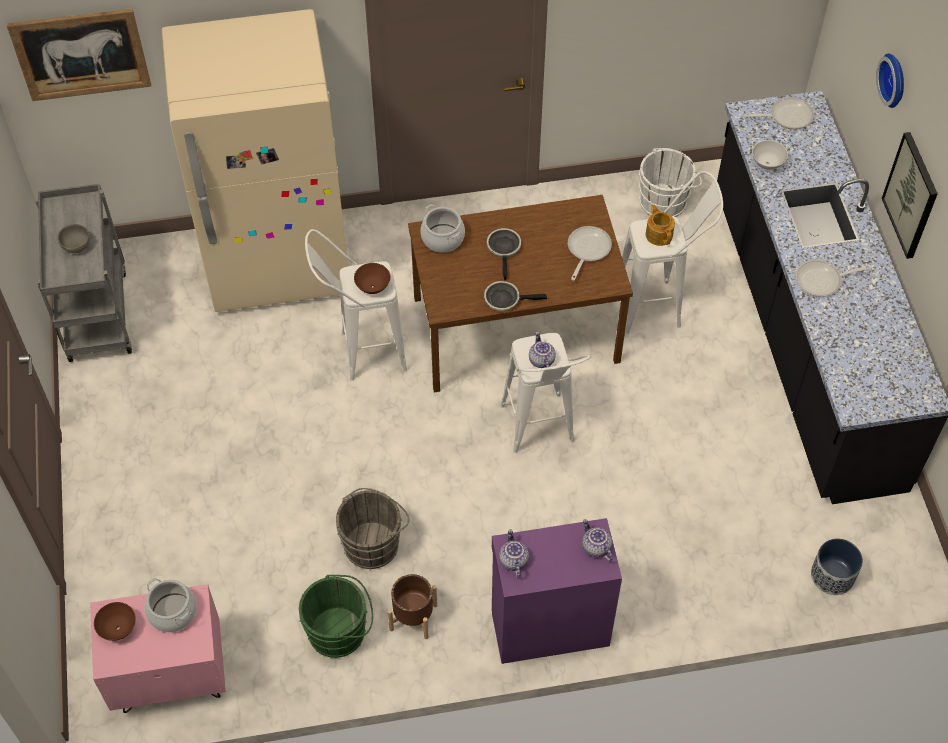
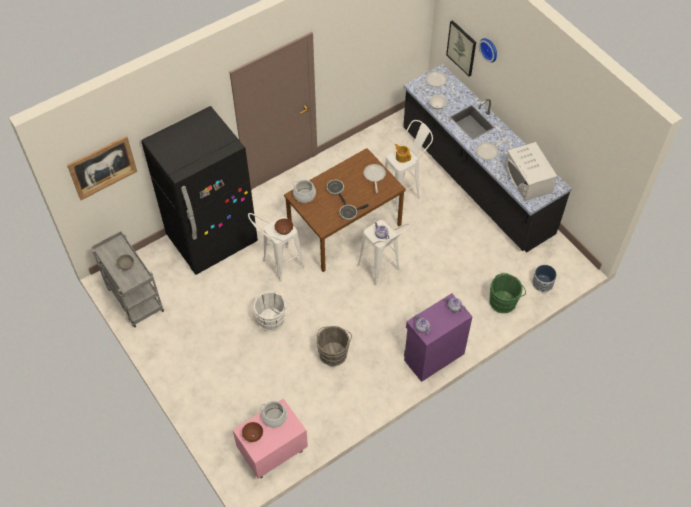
camera: 25 degrees left, 0 degrees up
(278, 264) = (212, 239): beige fridge -> black fridge
(340, 631) = (341, 398): green bucket -> green bucket (504, 301)
(413, 617) = (370, 378): brown planter -> none
(665, 201) = (381, 141): white bucket -> white bucket (272, 318)
(872, 361) = (528, 179): none -> white microwave
(911, 195) = (516, 99): picture -> picture (462, 48)

